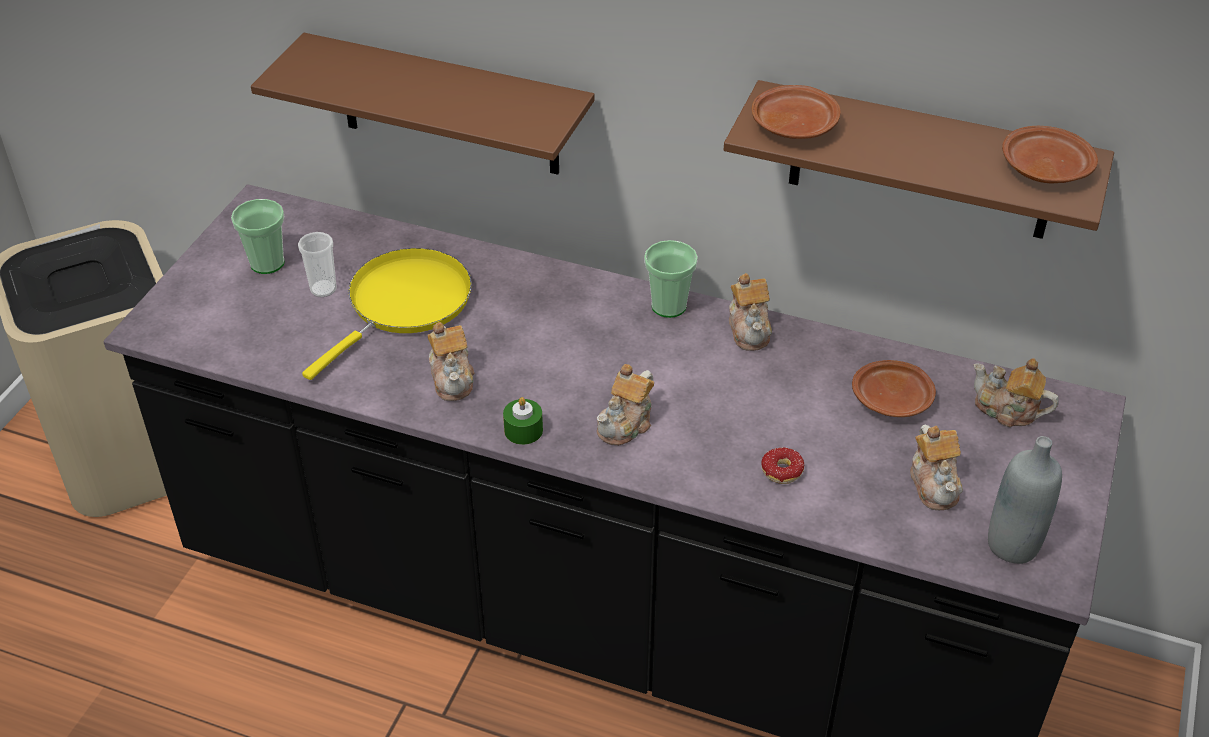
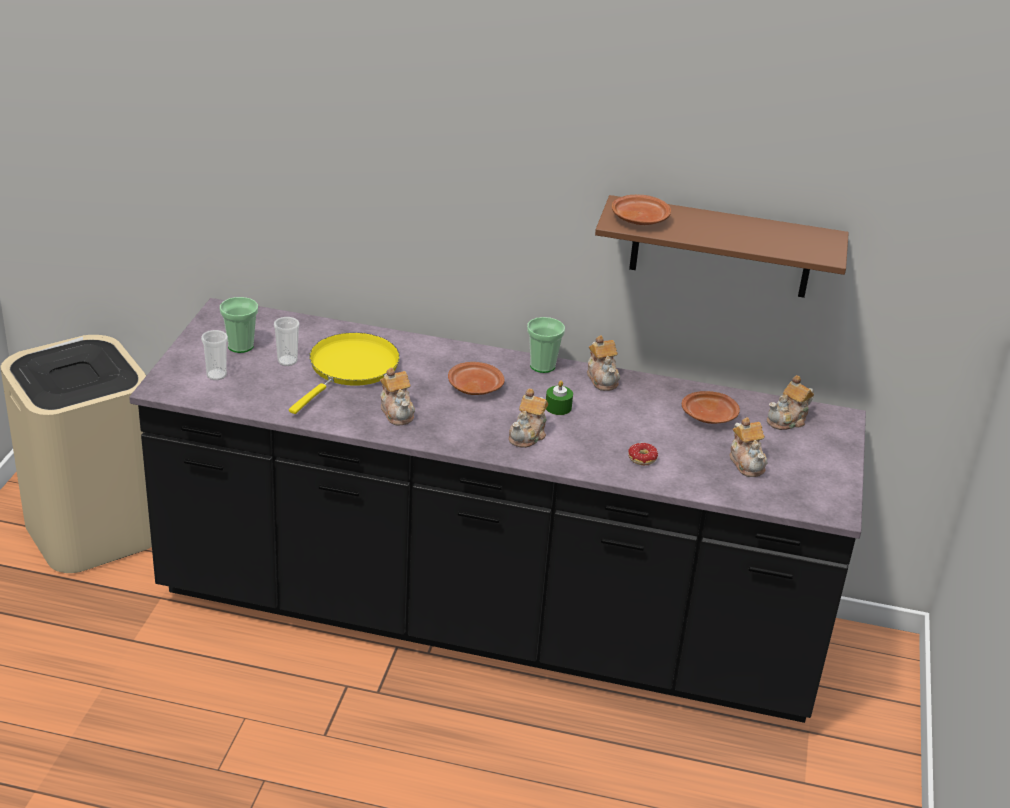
camera: 10 degrees left, 10 degrees down
(224, 310) = (216, 375): none -> cup
(448, 106) = (379, 227): brown shelf -> none
(523, 430) = (456, 441): green candle -> green candle (558, 407)
(1007, 410) = (788, 420): teapot -> teapot turned 60 degrees counterclockwise
(1012, 545) = (805, 494): grey bottle -> none
(1044, 168) = (806, 241): brown plate -> brown plate (474, 387)

